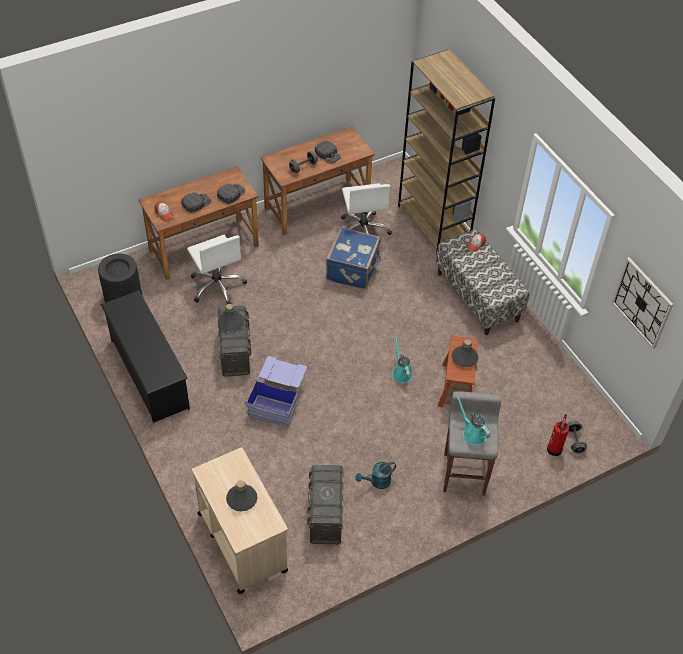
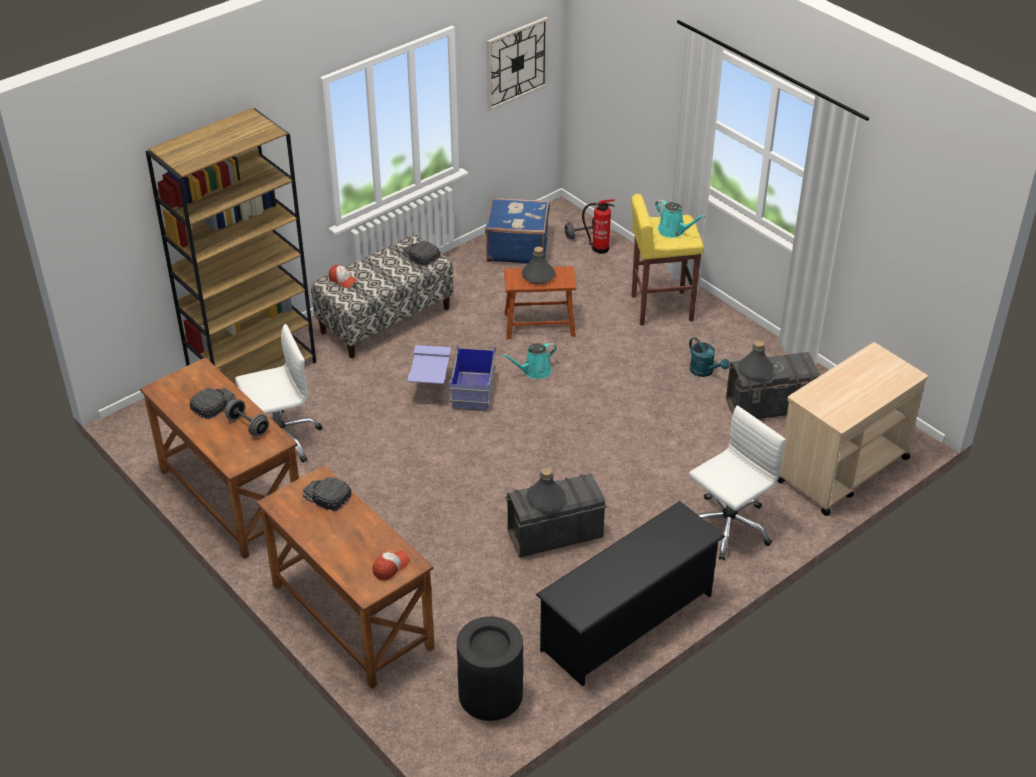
camera: 100 degrees left, 10 degrees down
(196, 203) = (357, 533): black cap -> black cap (420, 255)
(217, 286) = (431, 581): white office chair -> white office chair (727, 526)
(241, 499) = (858, 383): grey bottle -> grey bottle (755, 370)
(277, 399) = (620, 476): blue storage box -> blue storage box (452, 390)
(353, 269) = (361, 438): blue suitcase -> blue suitcase (517, 248)
(465, 473) = (660, 307): grey stool -> yellow stool
(472, 433) = (673, 231): turquoise watering can -> turquoise watering can turned 90 degrees counterclockwise

